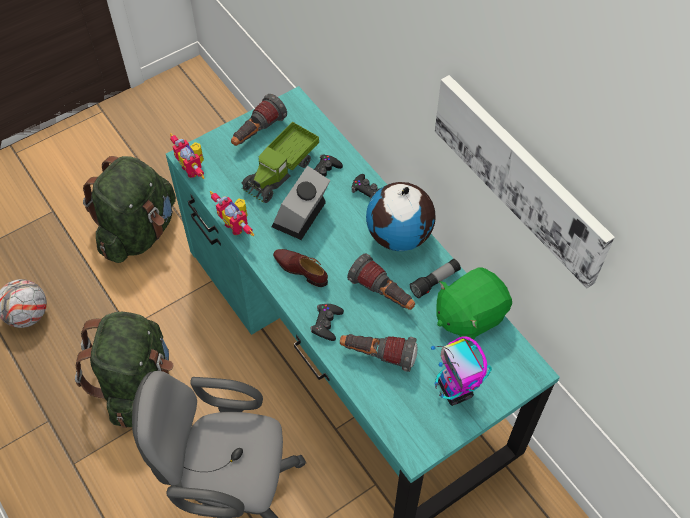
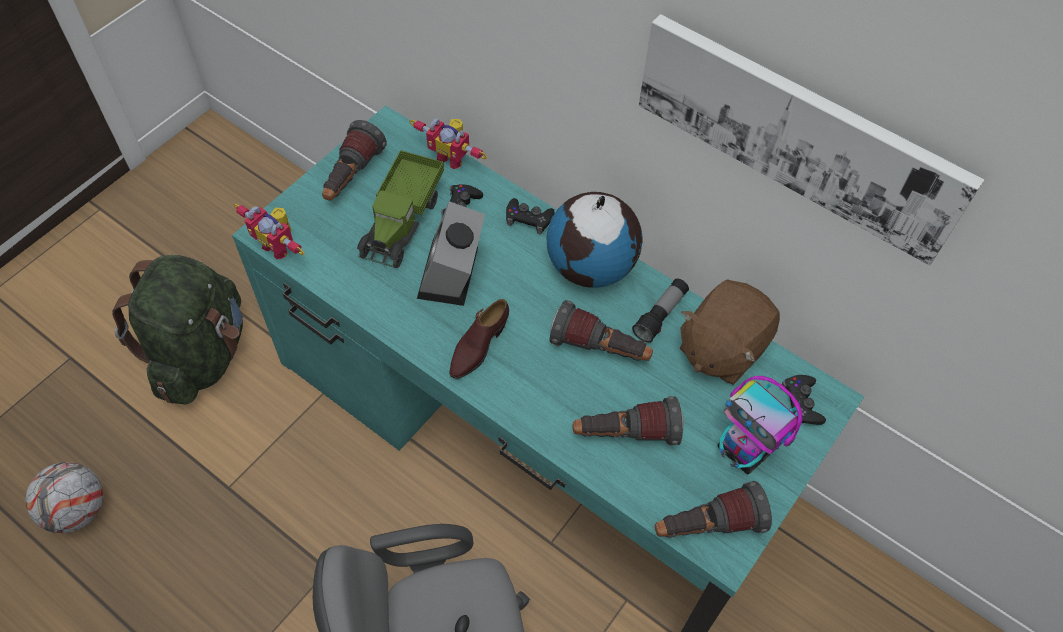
camera: 20 degrees left, 0 degrees up
(137, 384) = (265, 561): green backpack -> none
(237, 225) = (368, 307): toy robot -> toy robot (452, 157)
(300, 270) = (478, 346): brown shoe -> brown shoe turned 75 degrees counterclockwise
(326, 323) = (541, 410): black game controller -> black game controller (801, 403)
(409, 431) = (706, 526): none -> flashlight
(469, 315) = (721, 348): green plush toy -> brown plush toy

